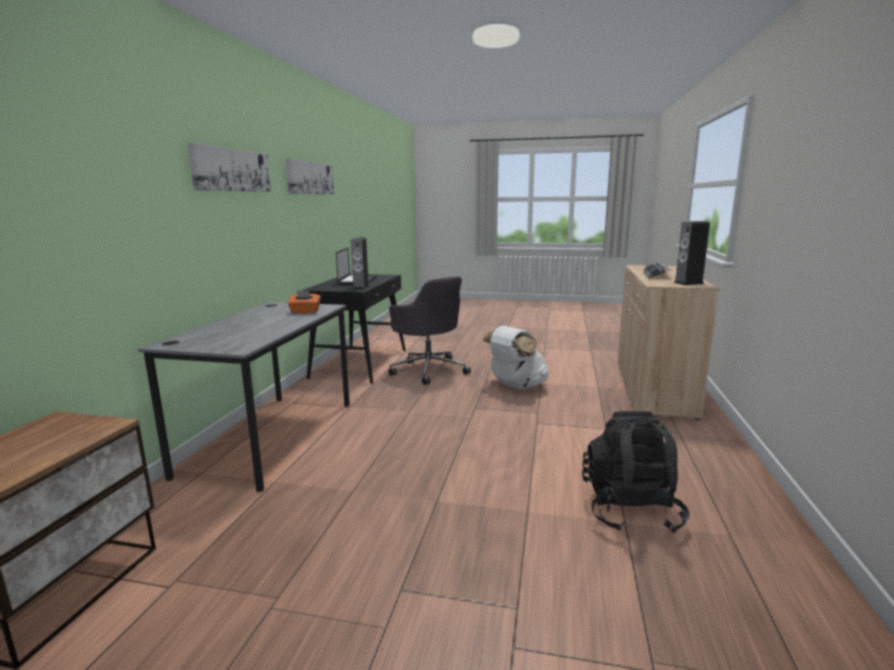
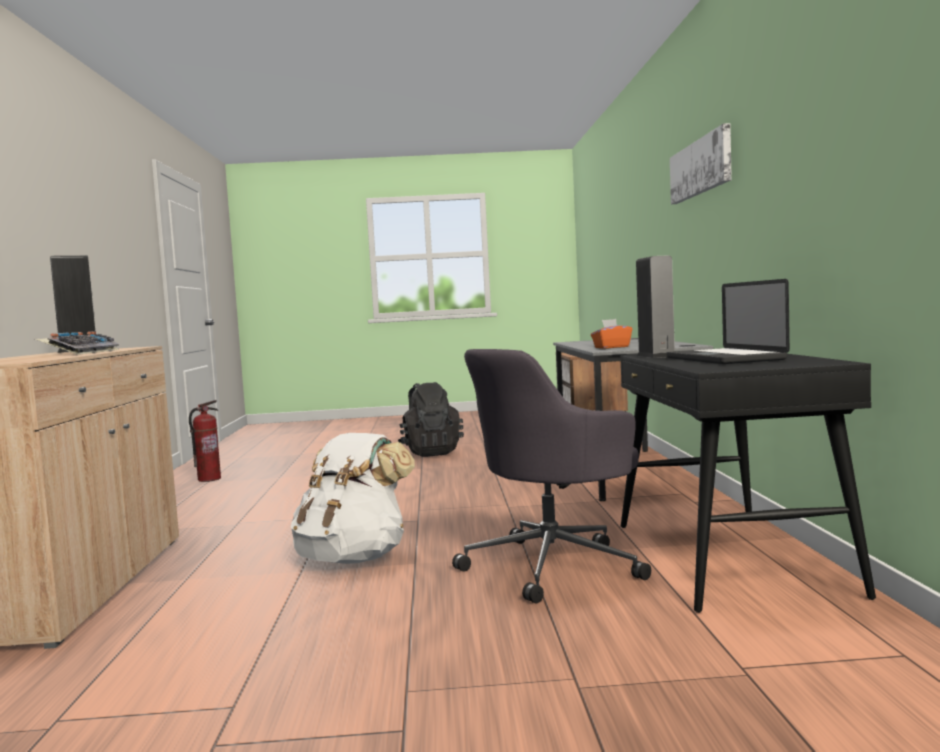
camera: 165 degrees right, 10 degrees down
(309, 178) = (805, 115): picture -> none
(428, 370) = (553, 566): grey office chair -> grey office chair turned 75 degrees counterclockwise
(630, 510) = (270, 481): black backpack -> black backpack (431, 452)
(739, 547) = (209, 479): none -> fire extinguisher

